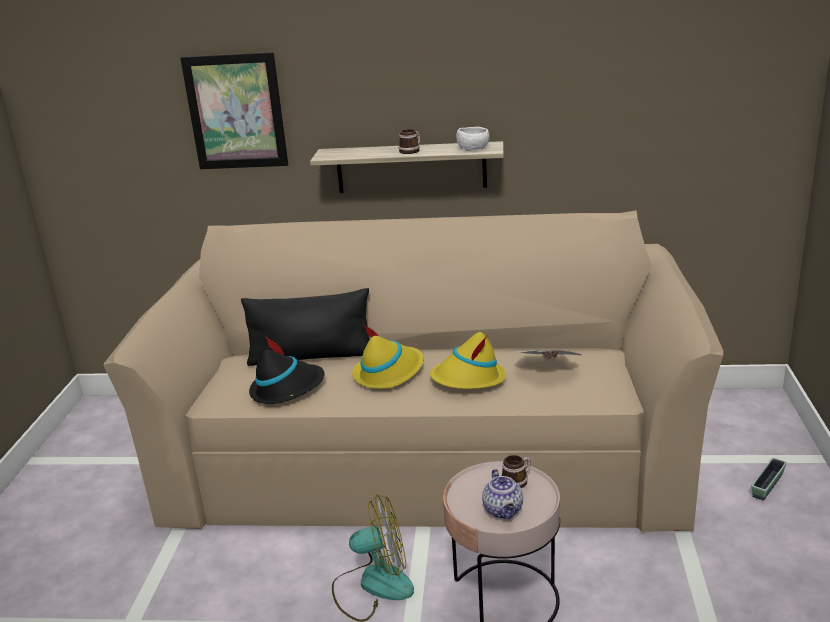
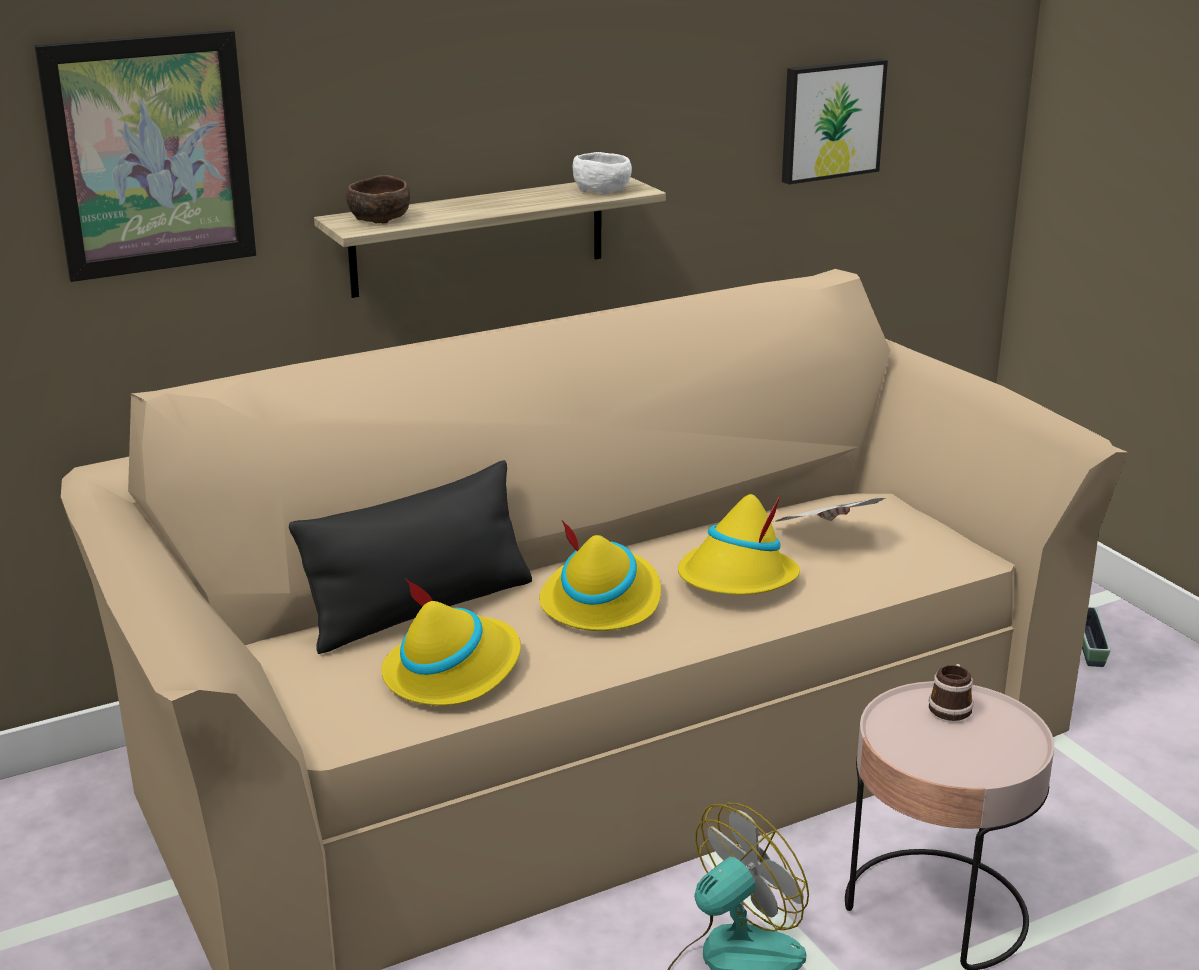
camera: 35 degrees left, 0 degrees up
(287, 388) = (453, 671): black hat -> yellow hat
(342, 153) = (380, 219): none -> brown bowl
(411, 150) = (503, 203): mug -> none
(503, 511) = (983, 752): teapot -> none
(649, 117) = (831, 120): none -> picture

